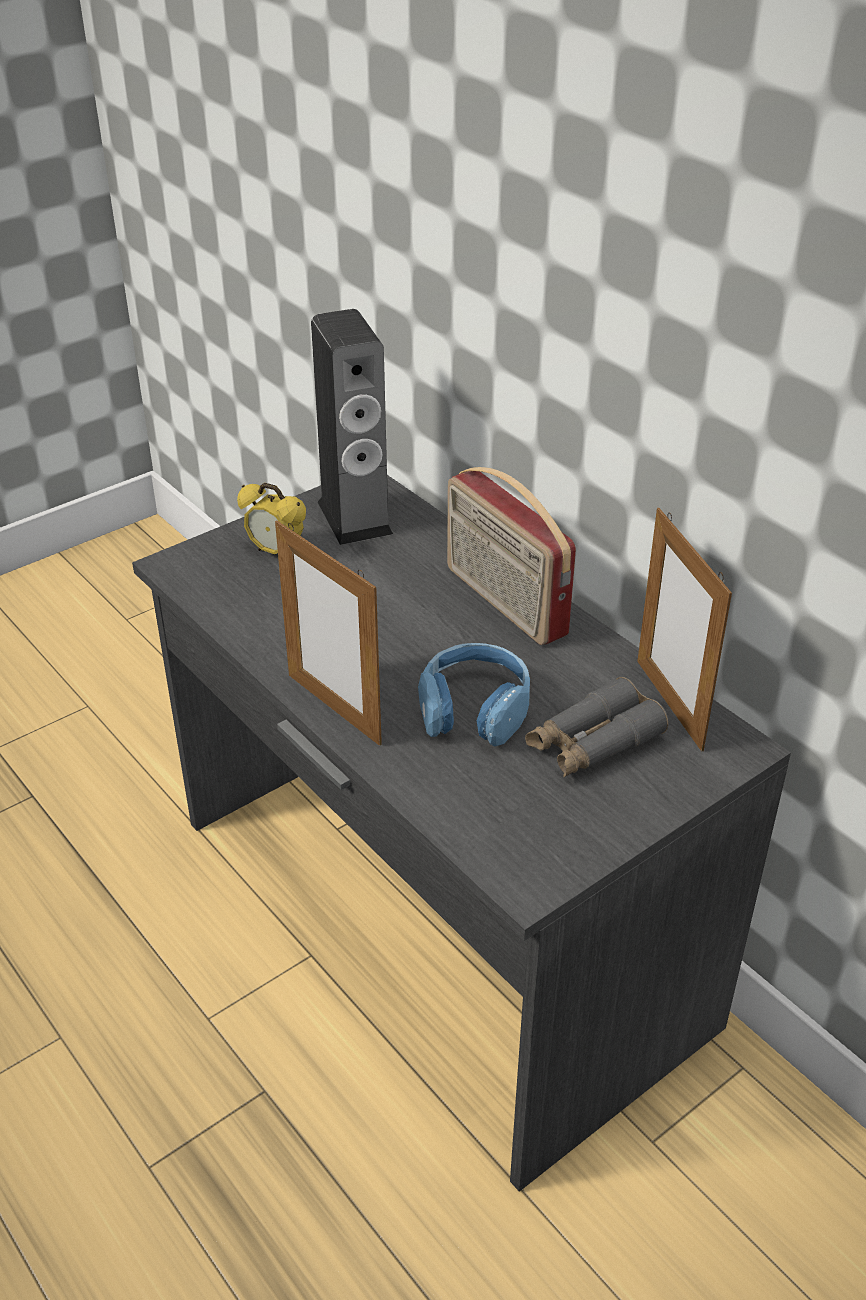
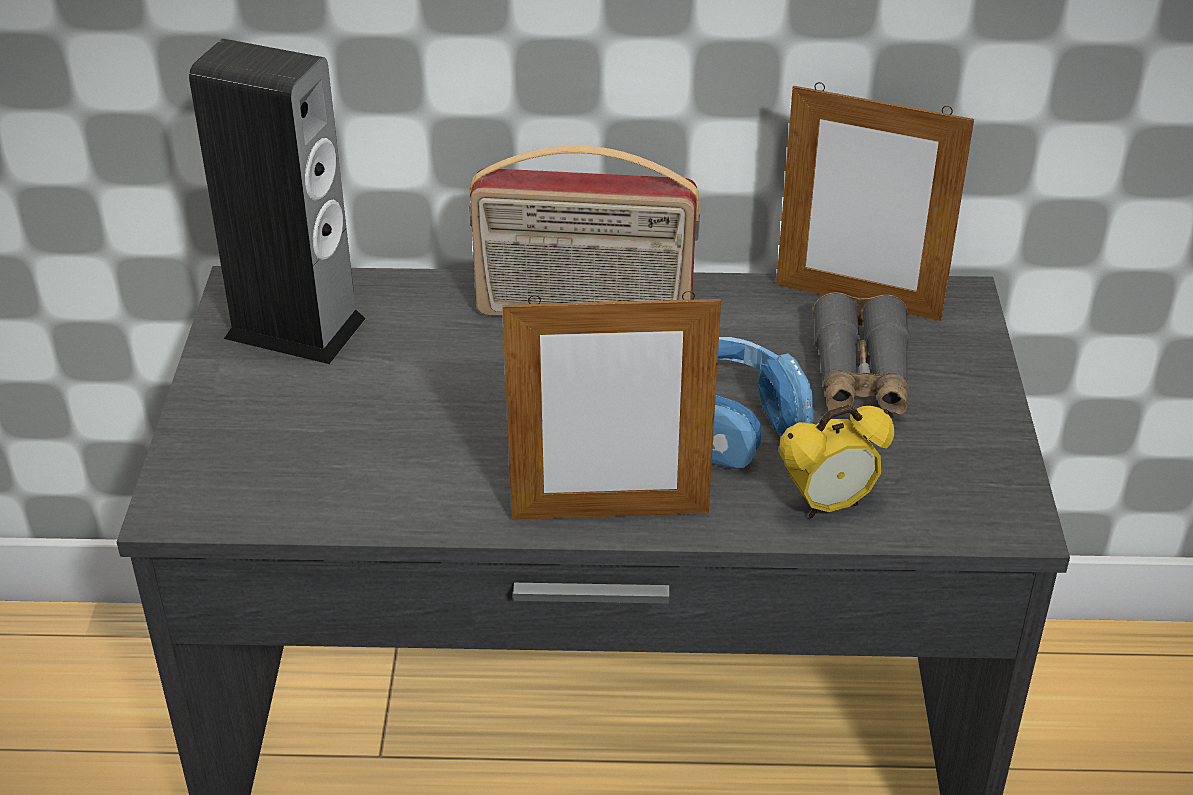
camera: 50 degrees left, 0 degrees up
(275, 552) = (272, 416): alarm clock -> alarm clock (829, 505)

